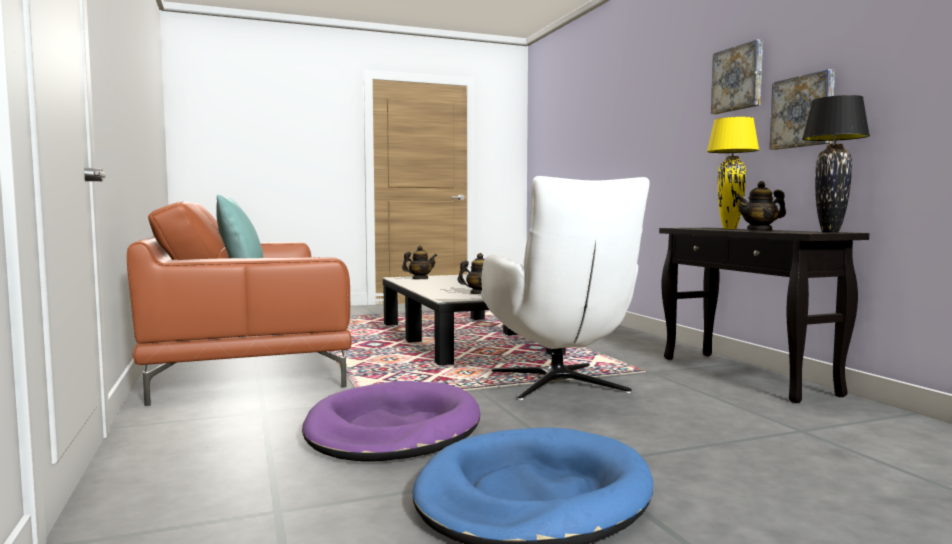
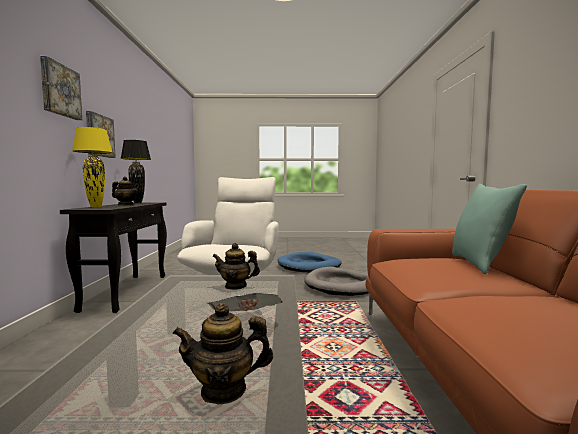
camera: 160 degrees left, 0 degrees up
(393, 429) = (342, 285): purple dog bed -> grey dog bed
(436, 285) = (246, 323): none -> newspaper

